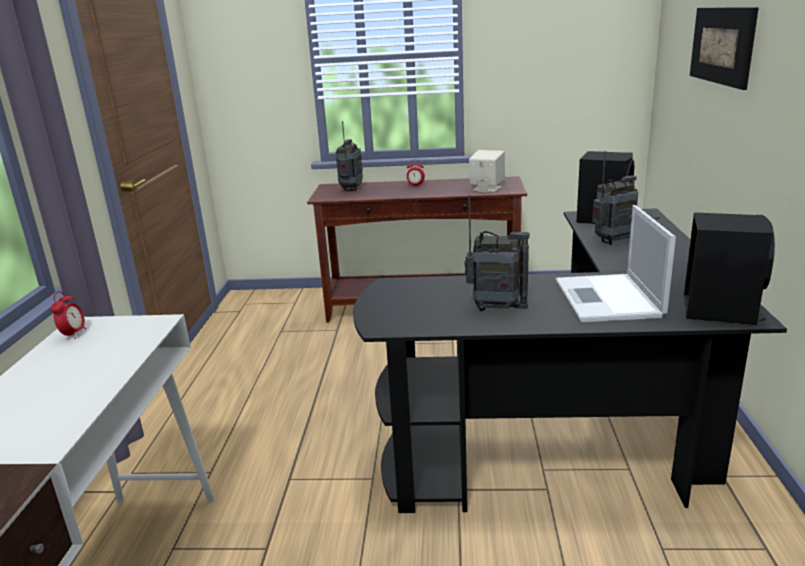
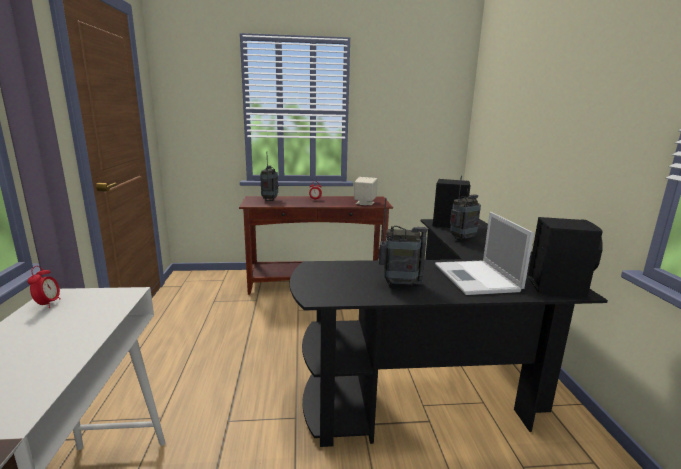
camera: 10 degrees left, 5 degrees down
(721, 45) = (526, 114): picture -> none

